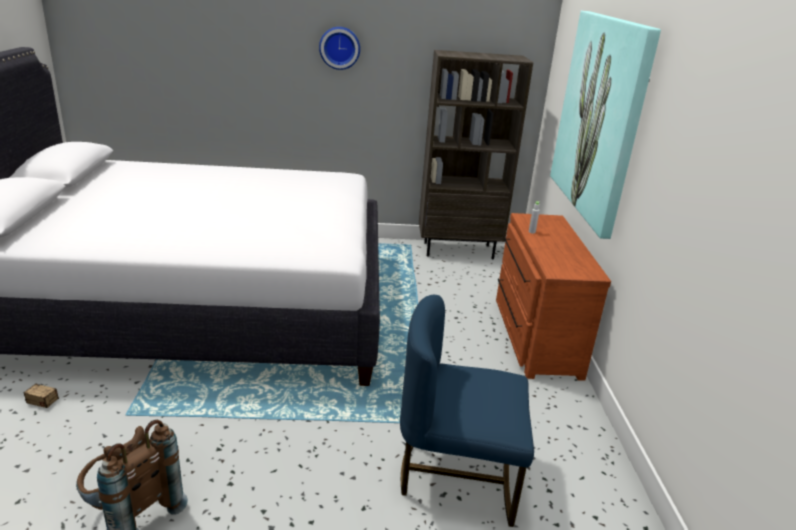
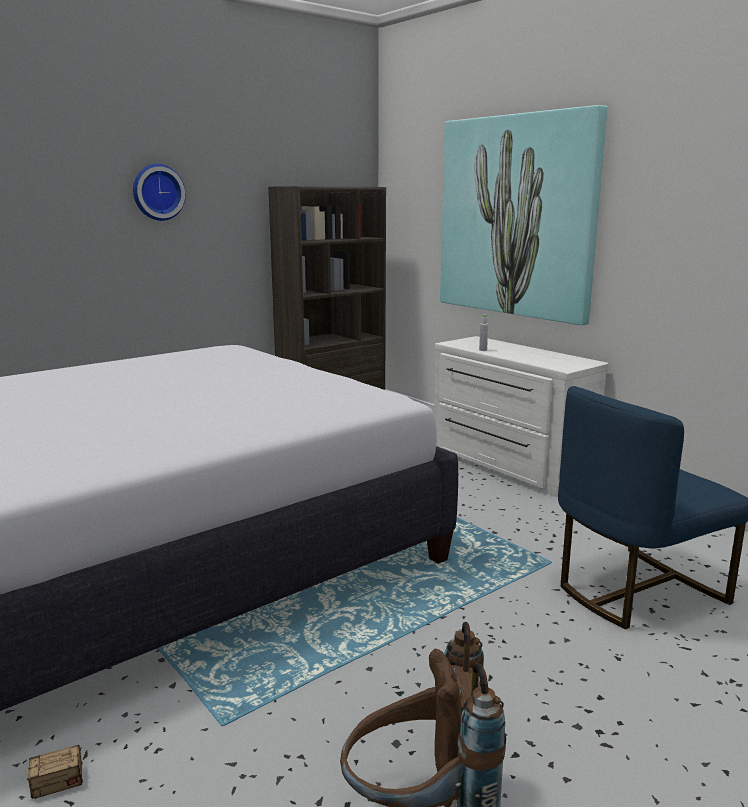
camera: 35 degrees left, 10 degrees down
(533, 335) = (507, 465): brown dresser -> white dresser

